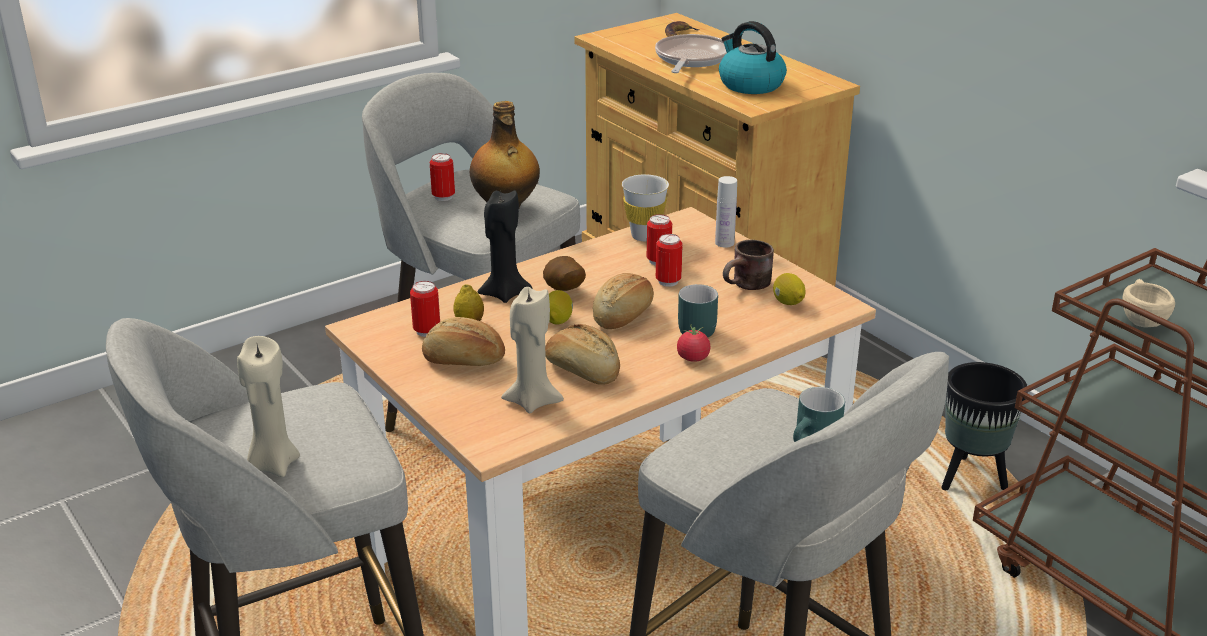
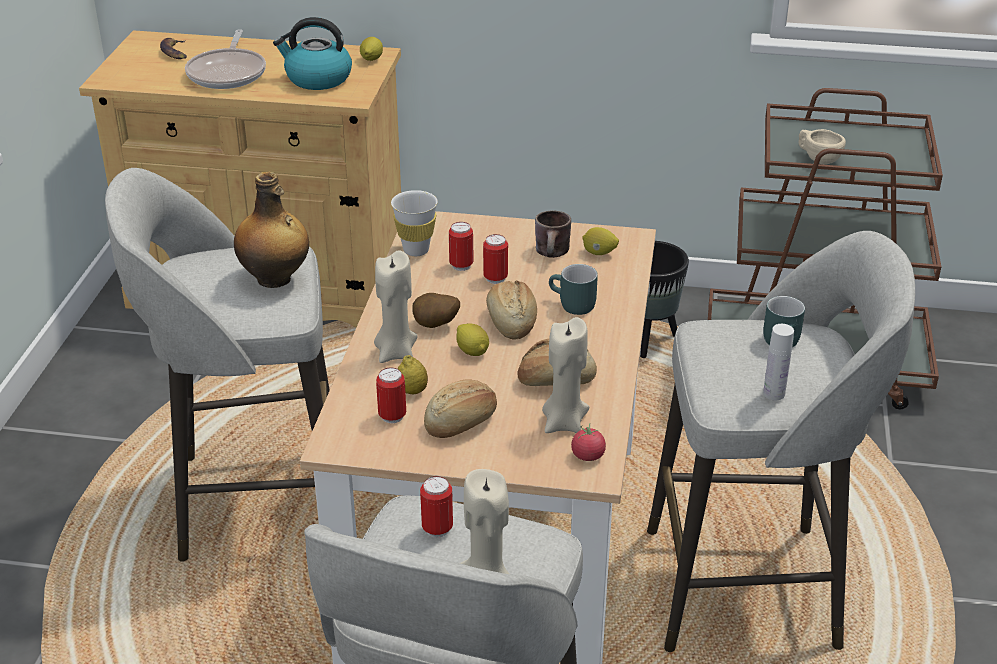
camera: 45 degrees left, 5 degrees up
(443, 197) = (203, 295): can -> can (437, 529)
(504, 293) = (395, 352): black candle -> beige candle
(691, 59) = (228, 73): frying pan -> frying pan turned 150 degrees counterclockwise
(693, 358) = (609, 328): tomato -> tomato (588, 456)
(724, 243) = (482, 227): white bottle -> white bottle (774, 393)
(818, 85) = (371, 59): none -> lemon

